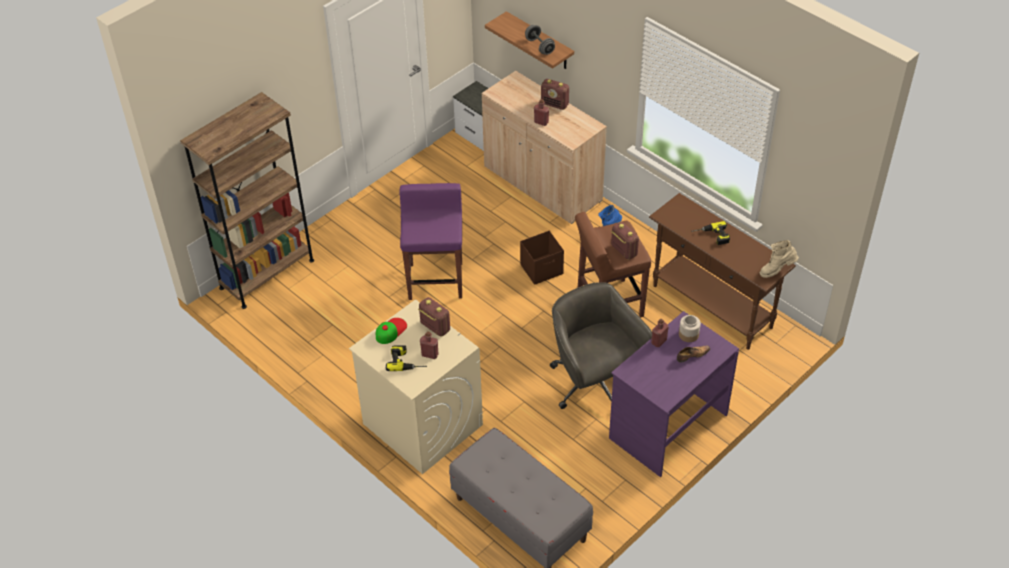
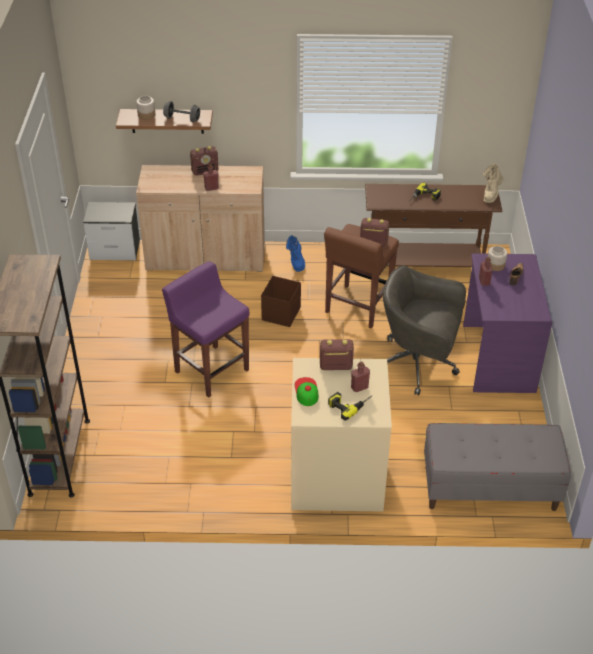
camera: 45 degrees left, 5 degrees down
(518, 28) = (146, 115): none -> jar

